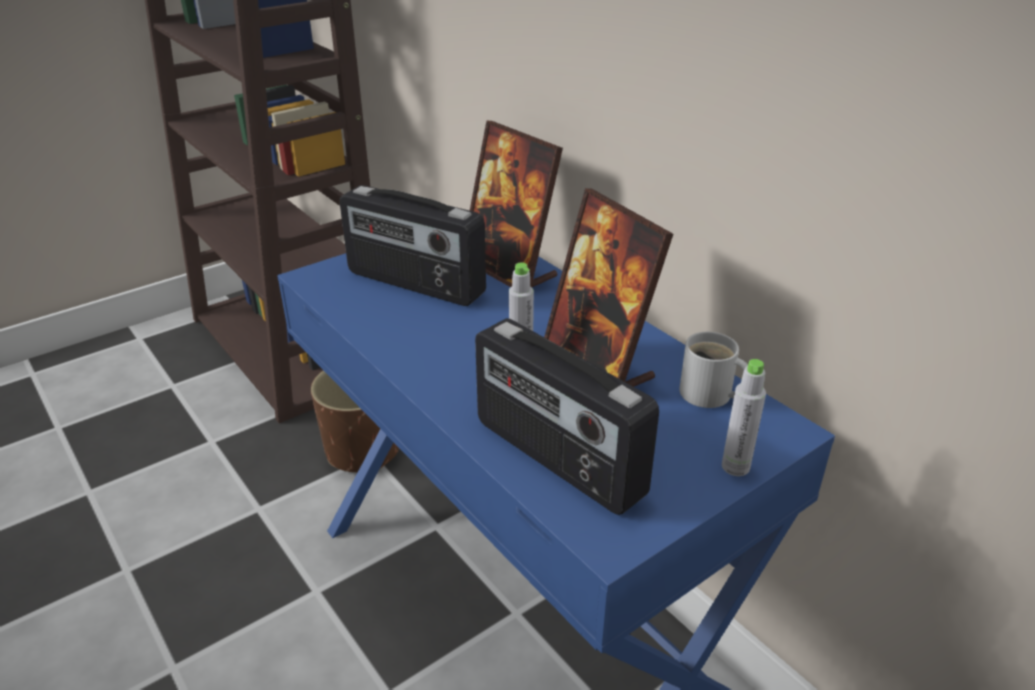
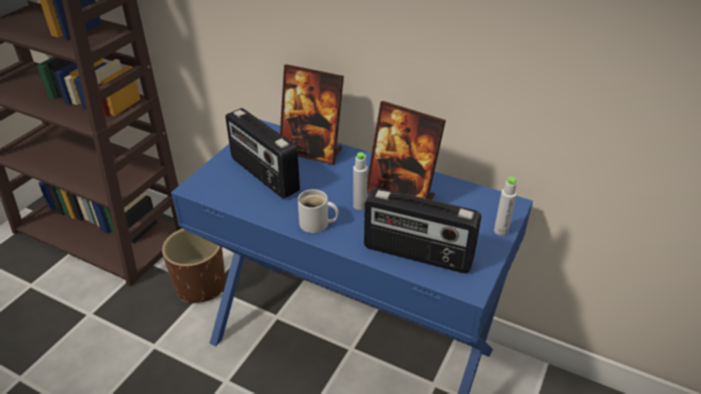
camera: 25 degrees left, 5 degrees up
(414, 284) = (263, 175): radio -> radio turned 45 degrees clockwise
(709, 395) = (465, 197): white mug -> white mug (316, 224)

